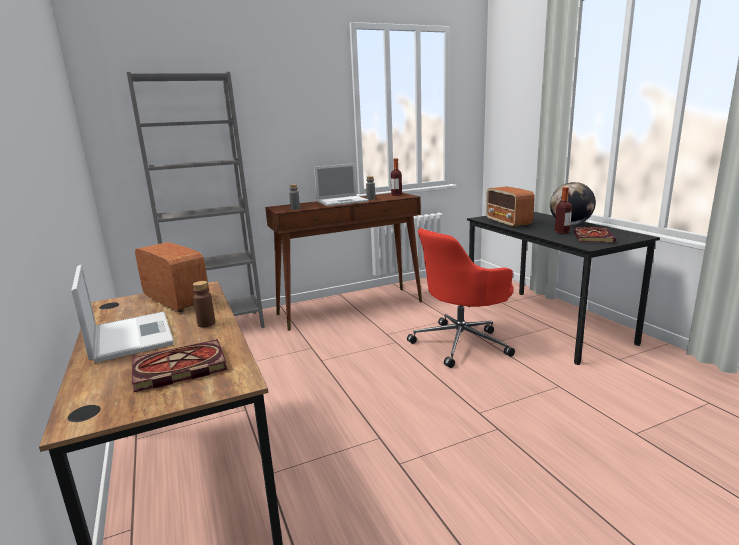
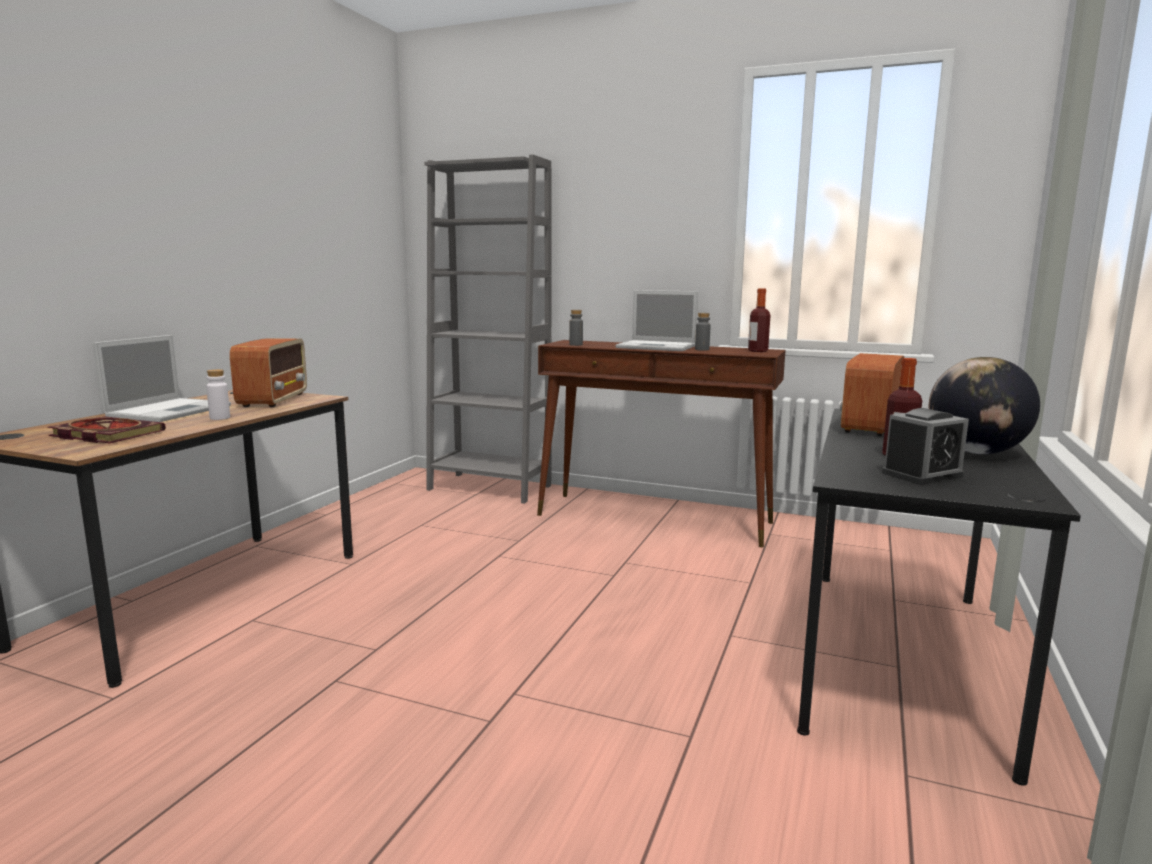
camera: 45 degrees right, 5 degrees down
(206, 324) = (220, 418): brown bottle -> white bottle
(461, 343) = (690, 615): red office chair -> none
(592, 237) = (922, 474): book -> alarm clock

